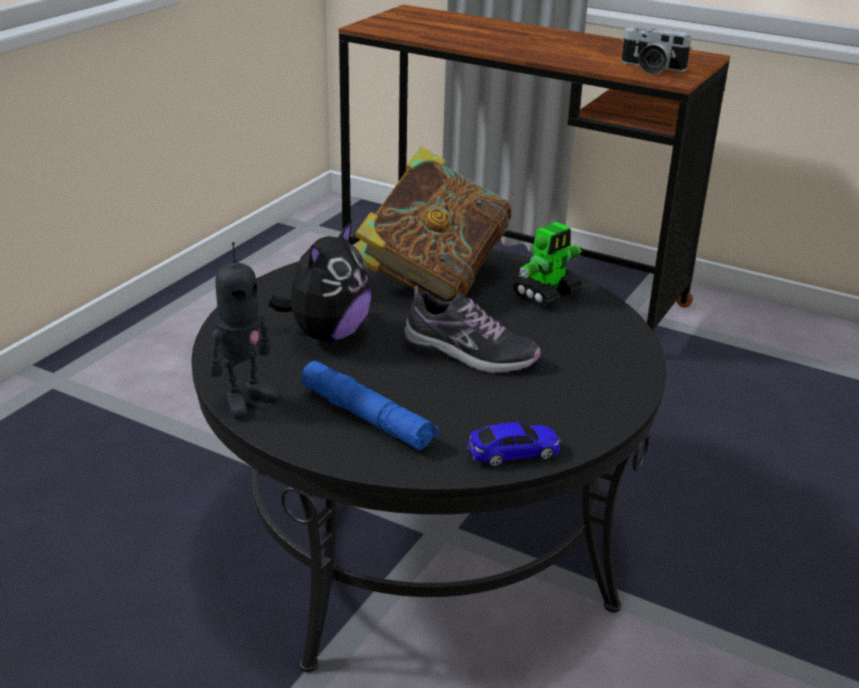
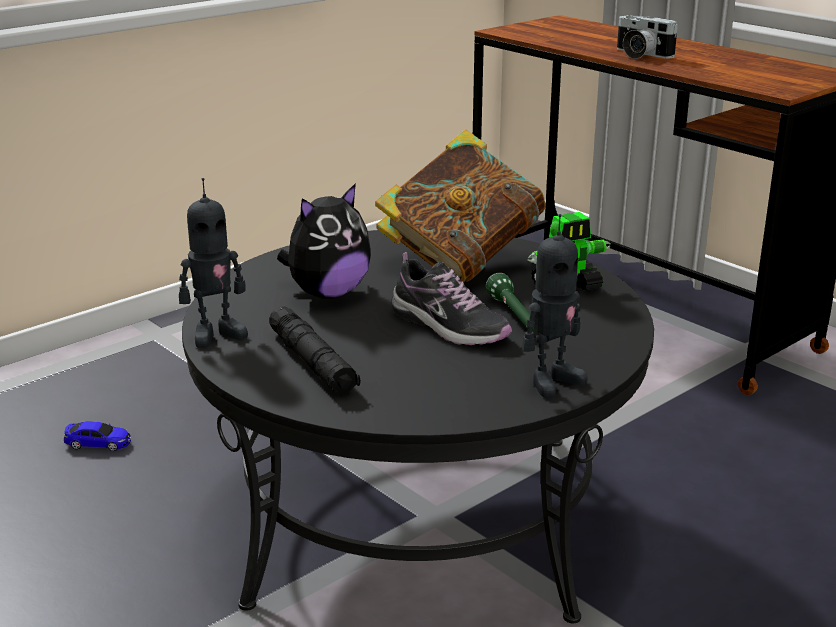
camera: 20 degrees right, 5 degrees down
(367, 417) = (312, 362): blue flashlight -> black flashlight
(514, 453) = (427, 411): toy car -> toy car (98, 443)
(522, 334) = (514, 316): none -> green flashlight
(602, 399) = (552, 381): none -> toy robot
(651, 68) = (765, 80): camera -> camera (640, 55)

